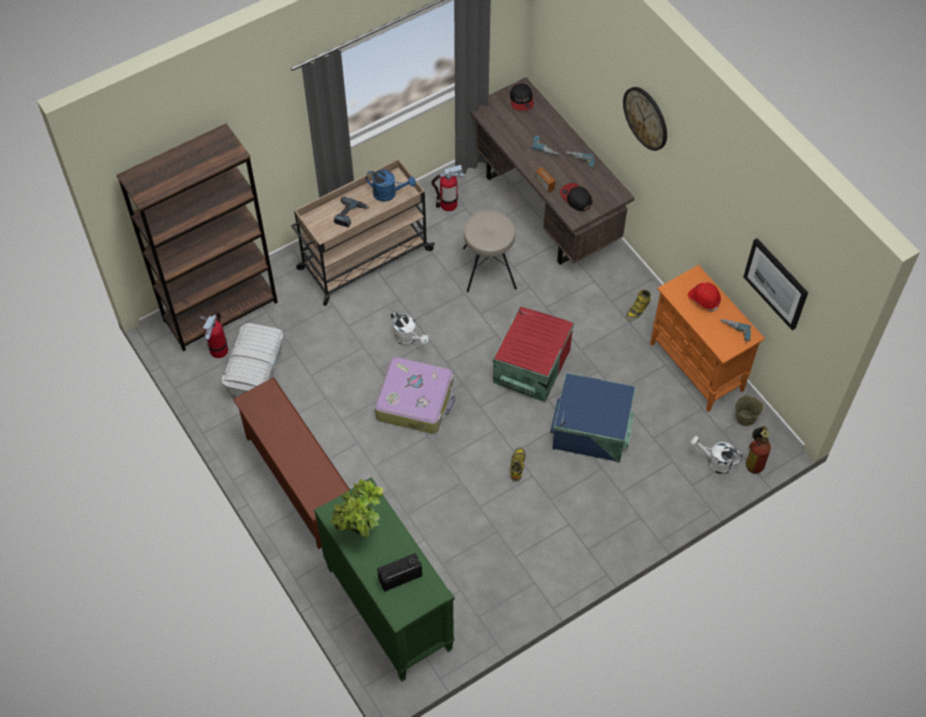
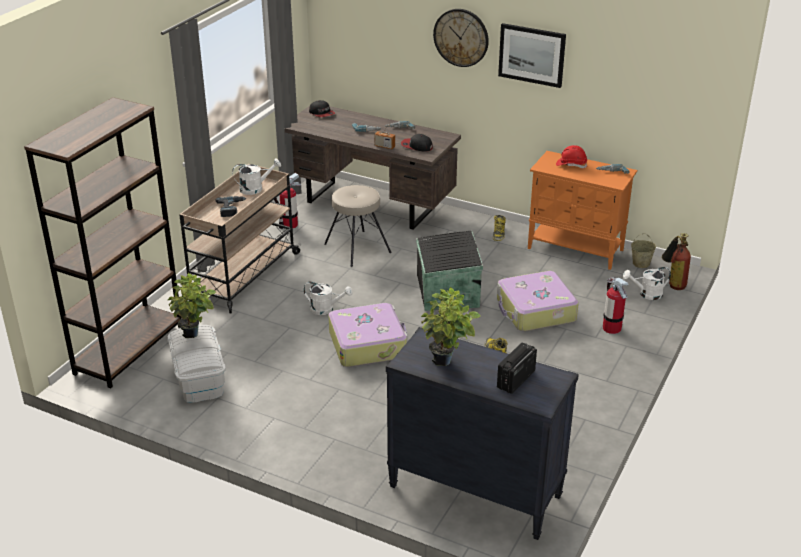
camera: 30 degrees left, 25 degrees down
(219, 350) = (148, 375): fire extinguisher -> fire extinguisher (611, 328)
(258, 340) = (194, 335): none -> potted plant
(299, 482) = (306, 436): brown shoe rack -> none
(388, 609) = (474, 491): green dresser -> black dresser
(389, 193) = (255, 188): blue watering can -> white watering can
(530, 366) = (446, 291): red storage box -> black storage box
(591, 432) = (535, 311): blue storage box -> suitcase
(776, 283) = (639, 98): picture -> picture (532, 55)

